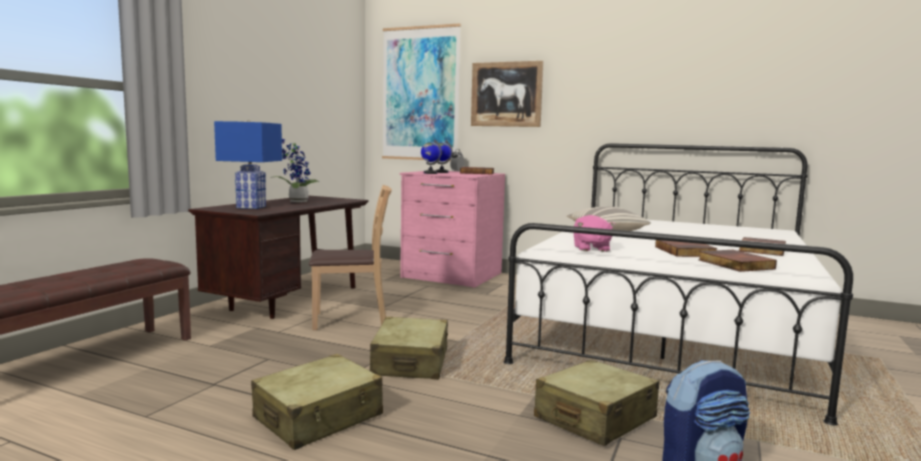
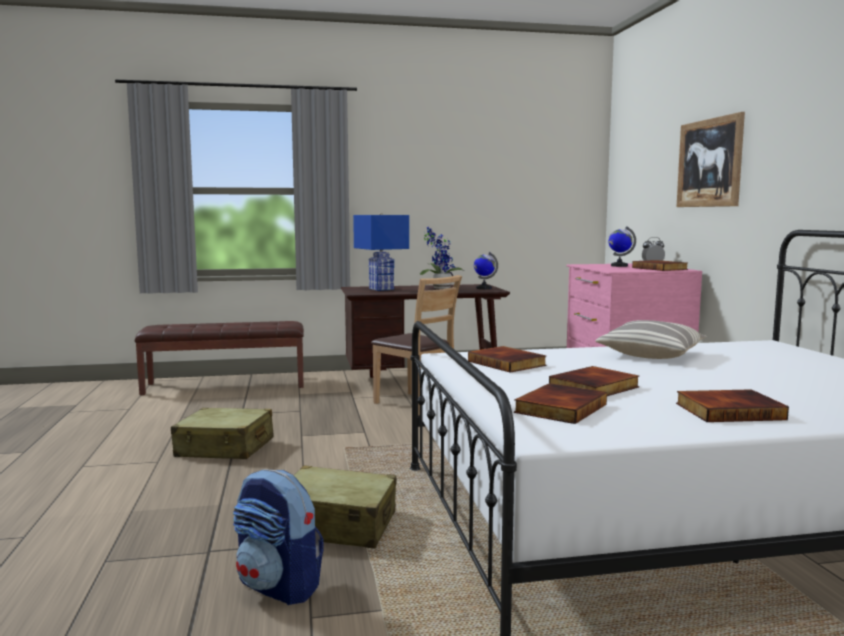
camera: 55 degrees right, 0 degrees up
(411, 362) = (358, 442): beige suitcase -> none
(420, 94) = (643, 169): picture -> none
(430, 173) = (590, 266): globe -> globe (484, 288)
(591, 248) = (508, 363): pink plush toy -> book

